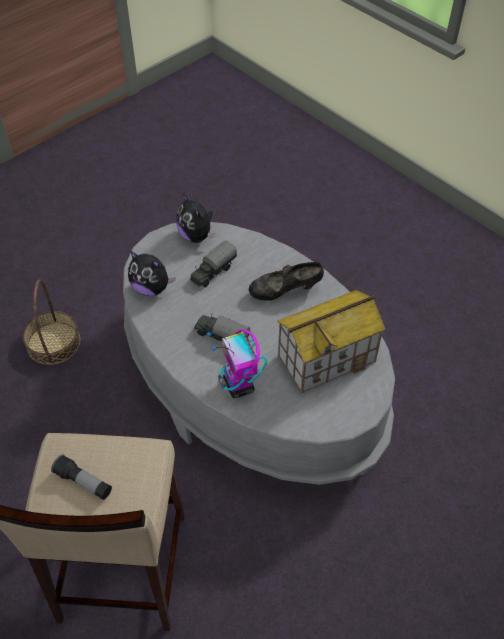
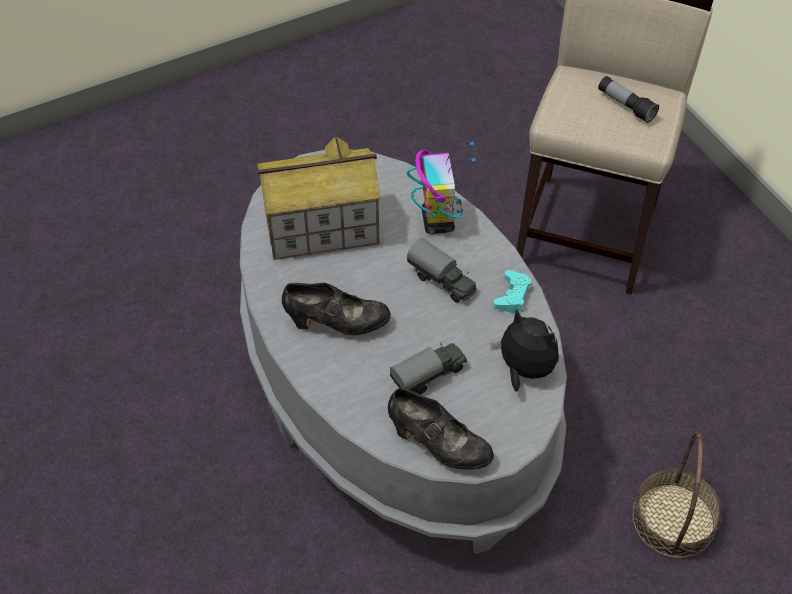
camera: 165 degrees left, 0 degrees up
(167, 336) = (513, 296): none -> turquoise game controller
(196, 236) = (438, 445): plush toy -> black shoe

